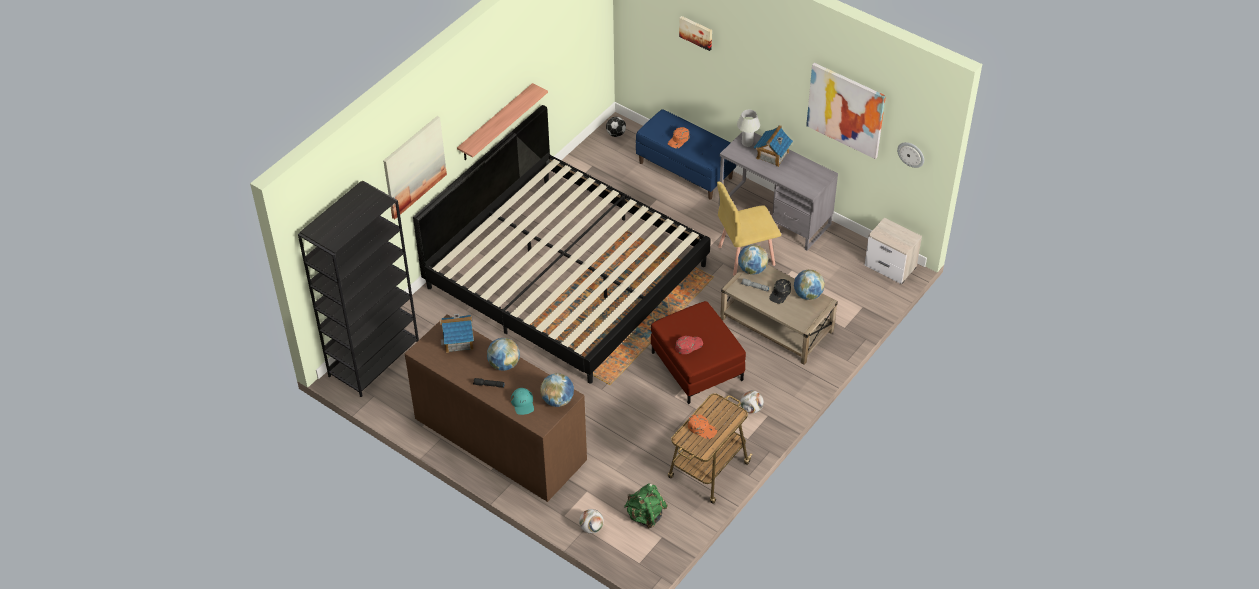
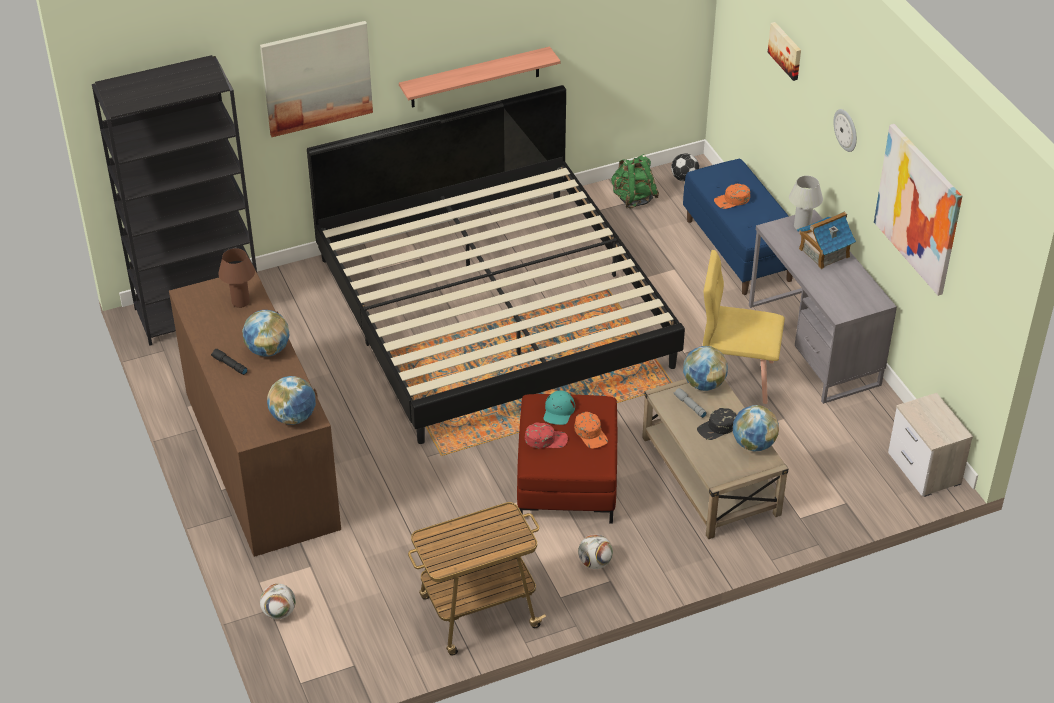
camera: 30 degrees right, 5 degrees down
(458, 340) = (240, 302): toy house -> brown table lamp
(523, 403) = (250, 402): turquoise cap -> turquoise cap (558, 411)
(645, 515) = (356, 629): green backpack -> green backpack (633, 199)
(702, 428) = (461, 538): orange cap -> orange cap (591, 434)
(911, 154) = (979, 300): wall clock -> wall clock (846, 130)

